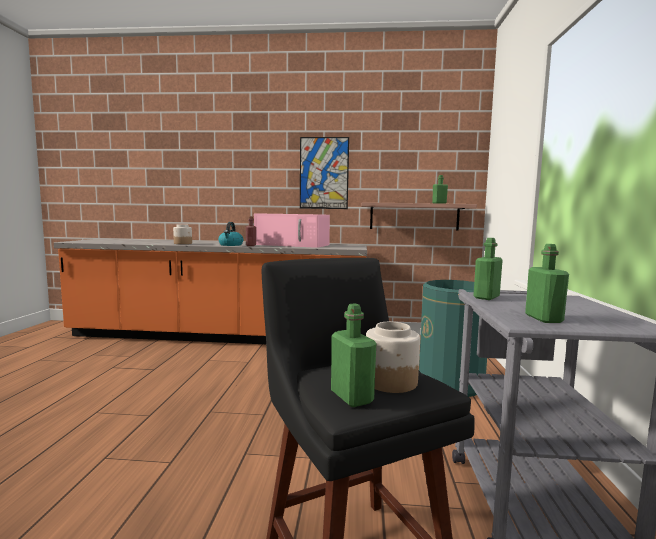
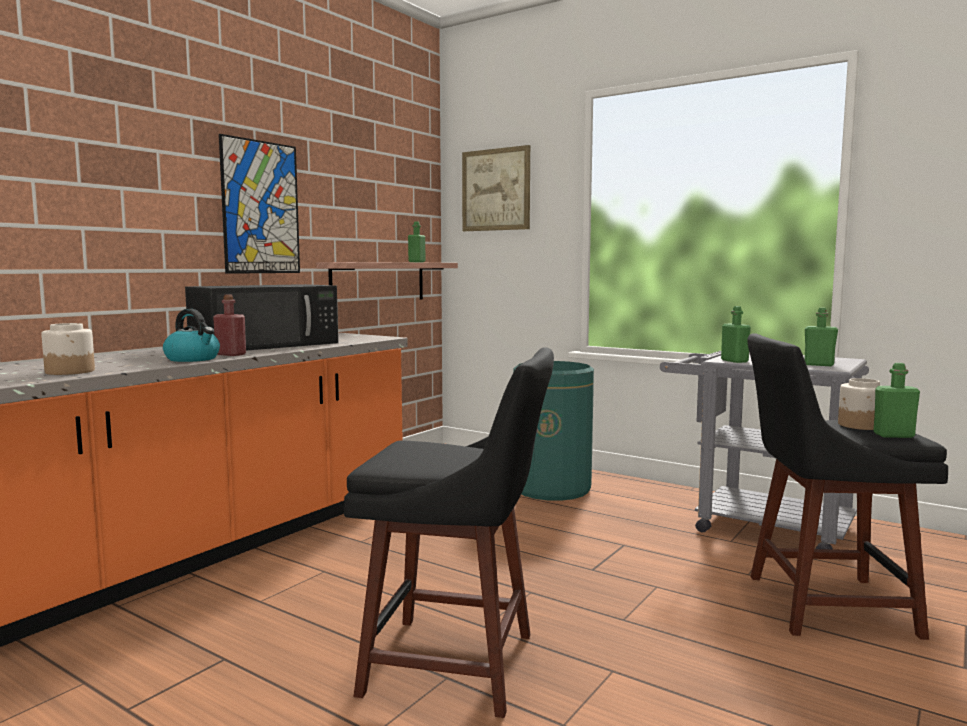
camera: 60 degrees left, 0 degrees up
(163, 415) = (458, 665): none -> black stool
(293, 245) = (267, 344): pink microwave -> black microwave
(505, 144) = (495, 190): none -> picture

